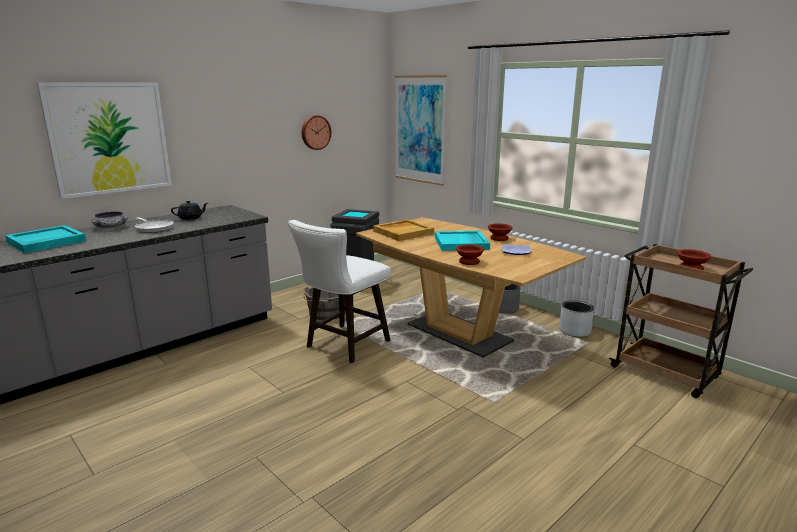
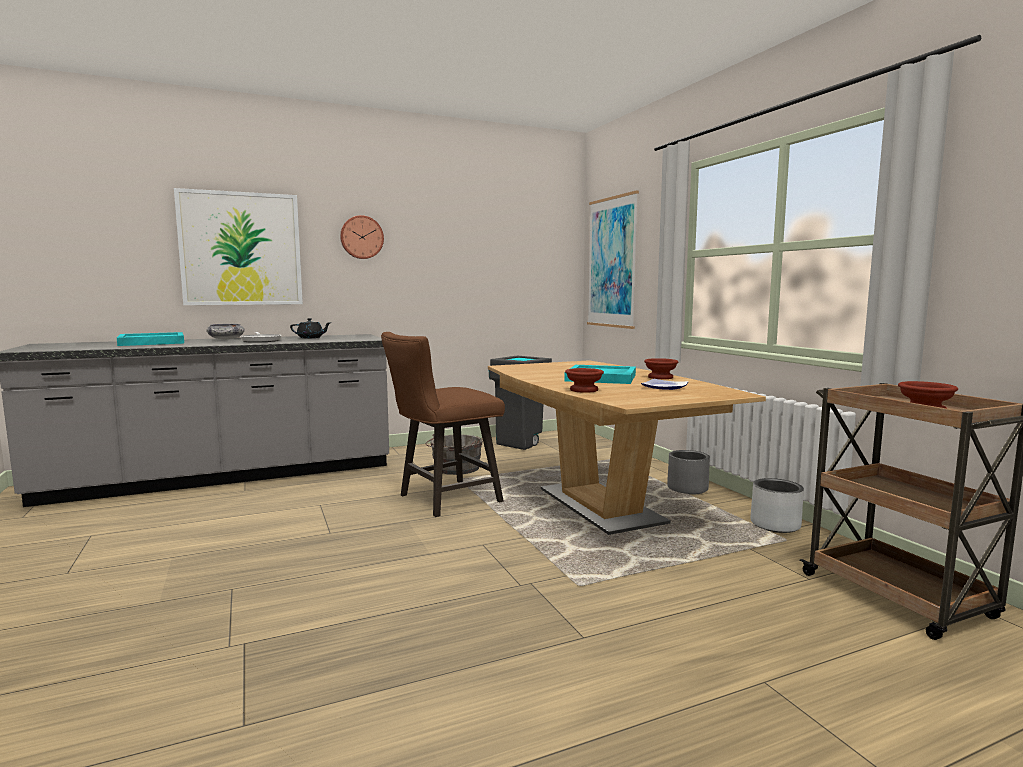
camera: 20 degrees right, 10 degrees down
(315, 132) = (482, 263): wall clock -> wall clock (361, 237)
(343, 346) = (443, 500): white stool -> brown stool
(403, 232) = (543, 368): beige tray -> none

